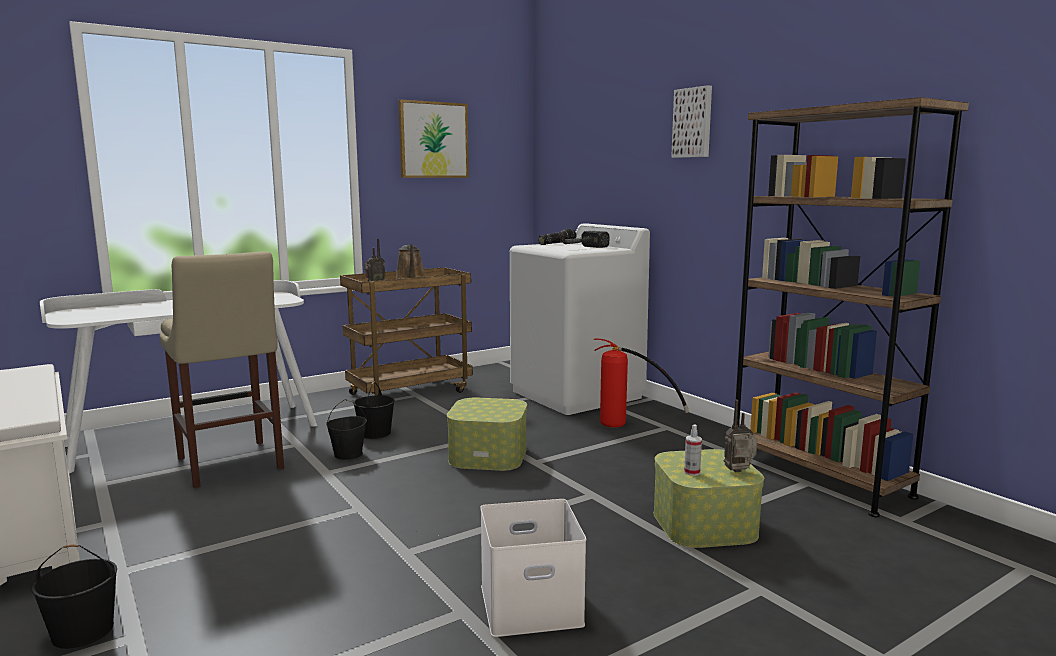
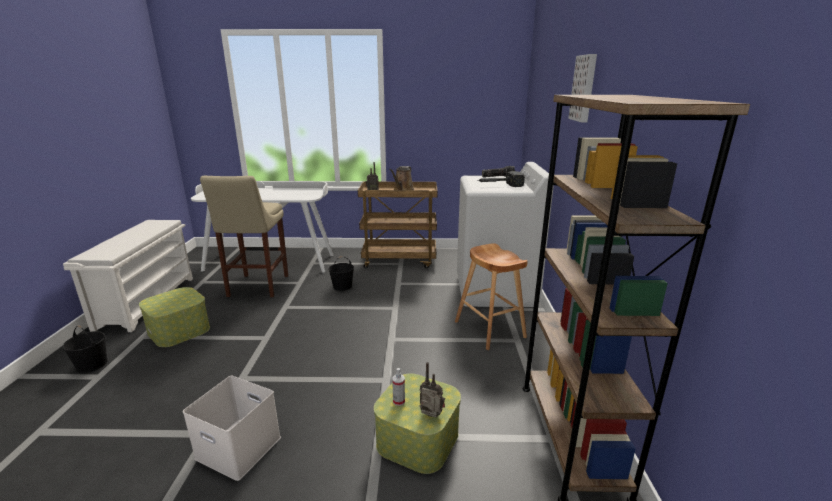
camera: 35 degrees right, 10 degrees up
(348, 454) = (310, 297): black bucket -> none
(433, 140) = (441, 90): picture -> none
(488, 455) = (374, 323): storage box -> storage box (179, 330)
(627, 426) = (489, 329): fire extinguisher -> brown stool

